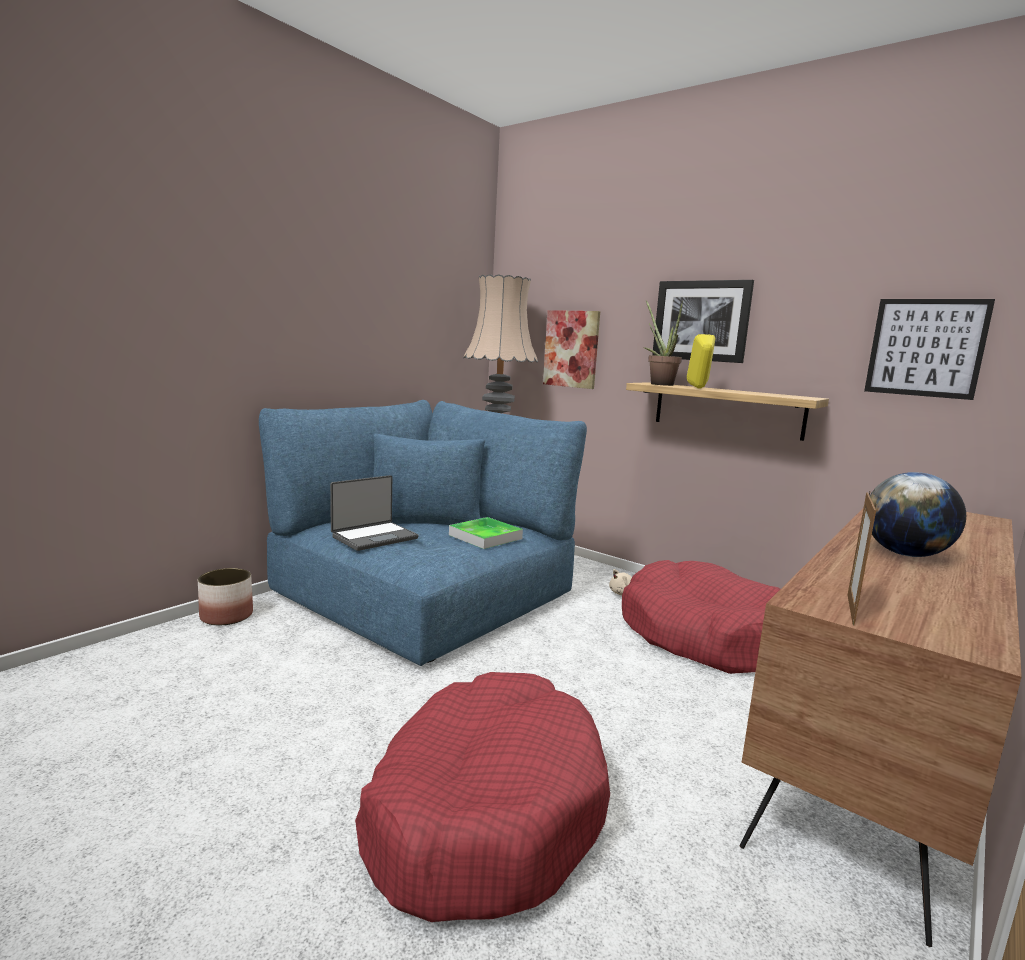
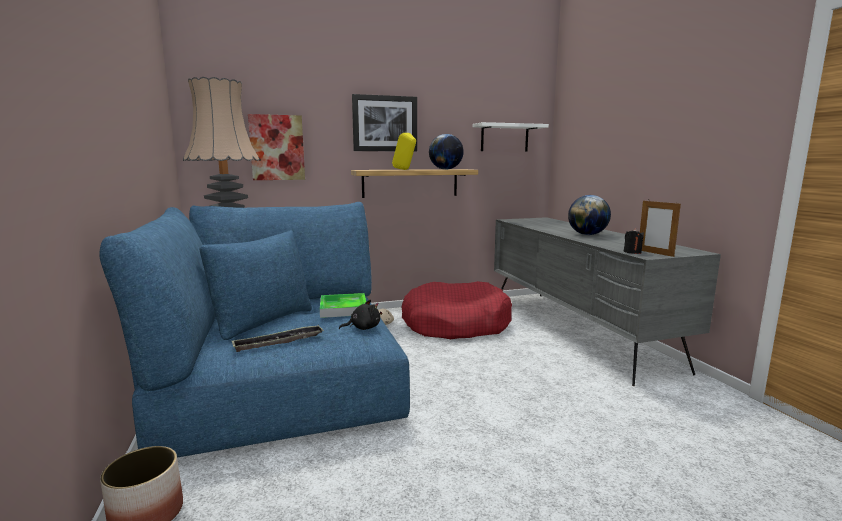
camera: 55 degrees left, 0 degrees up
(374, 537) = (279, 342): laptop -> tray
(446, 555) = (363, 328): none -> black plush toy
(484, 810) = (580, 446): red dog bed -> none
(658, 384) = (370, 169): potted plant -> none
(770, 394) = (446, 169): none -> globe
(812, 591) = (632, 252): none -> black candle
(879, 743) = (576, 330): brown tv stand -> grey tv stand
(925, 348) = (504, 138): picture -> white shelf

